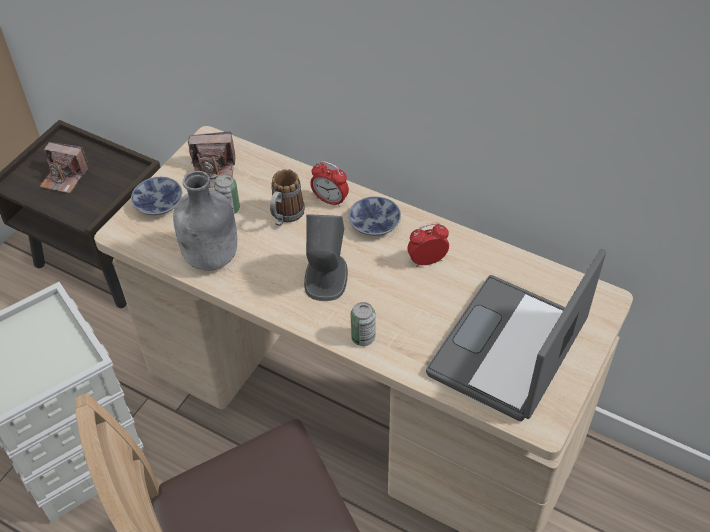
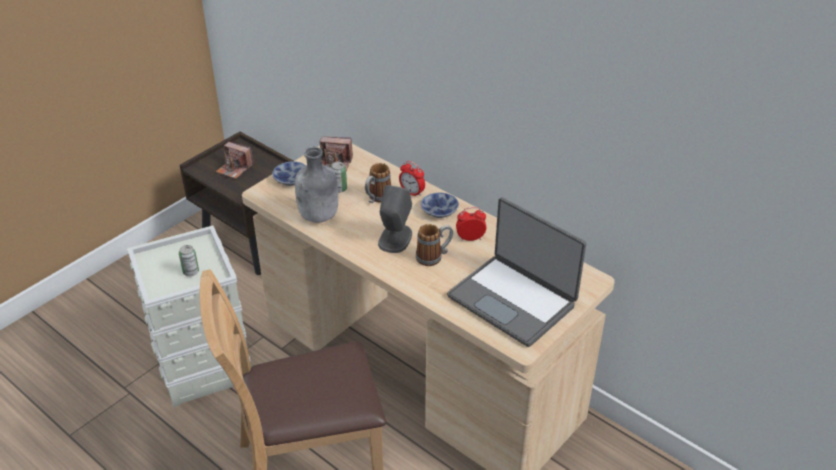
camera: 10 degrees right, 10 degrees down
(363, 338) = (410, 278): can -> can (191, 272)
(386, 298) = (434, 257): none -> mug
(510, 350) = (513, 300): laptop -> laptop turned 90 degrees counterclockwise

